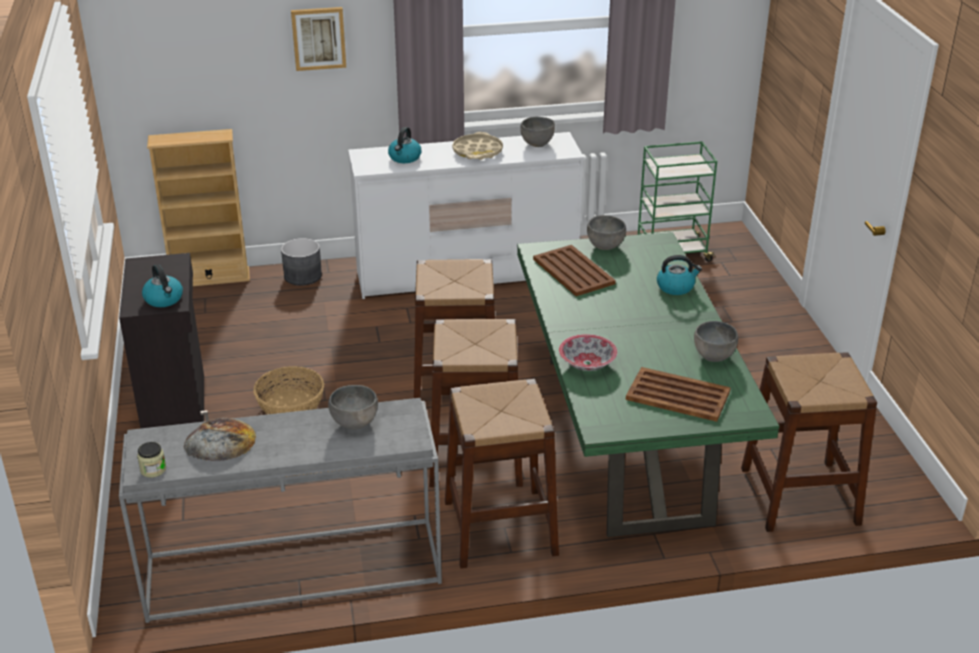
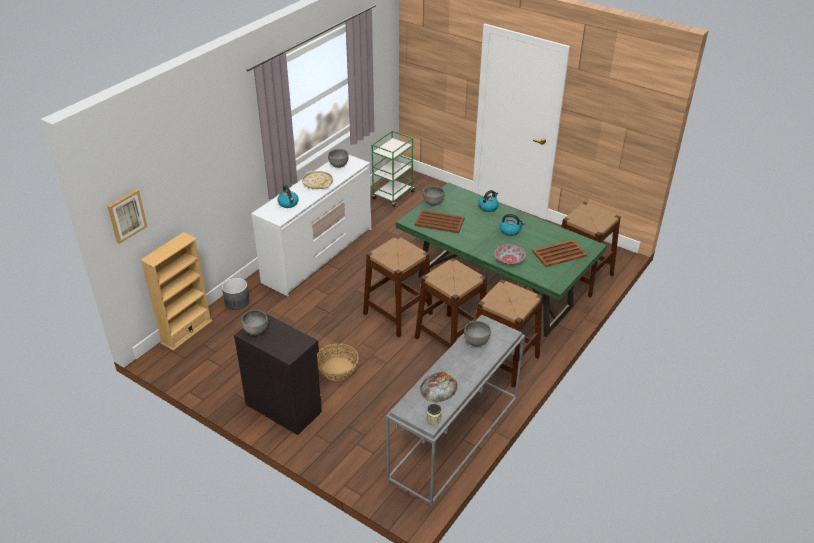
camera: 45 degrees left, 5 degrees up
(164, 299) = (295, 342): kettle -> kettle (510, 231)
(318, 38) = (219, 153): picture -> picture (126, 216)
(713, 356) = (546, 230): grey bowl -> grey bowl (256, 331)

